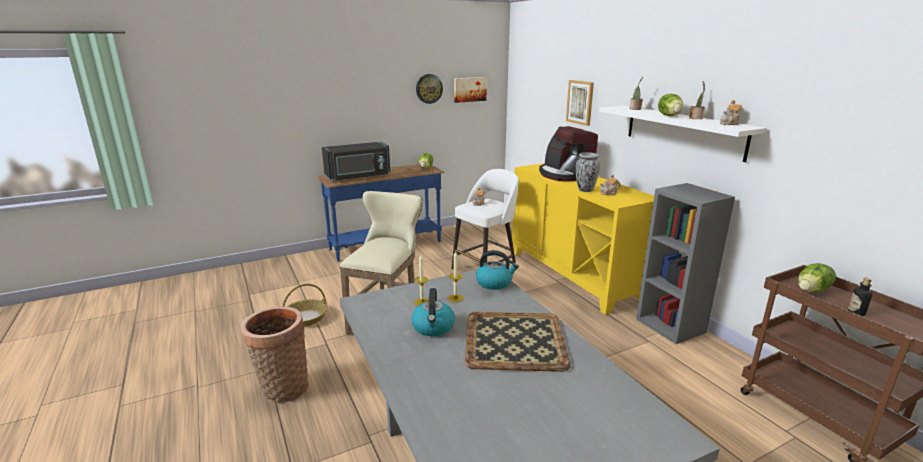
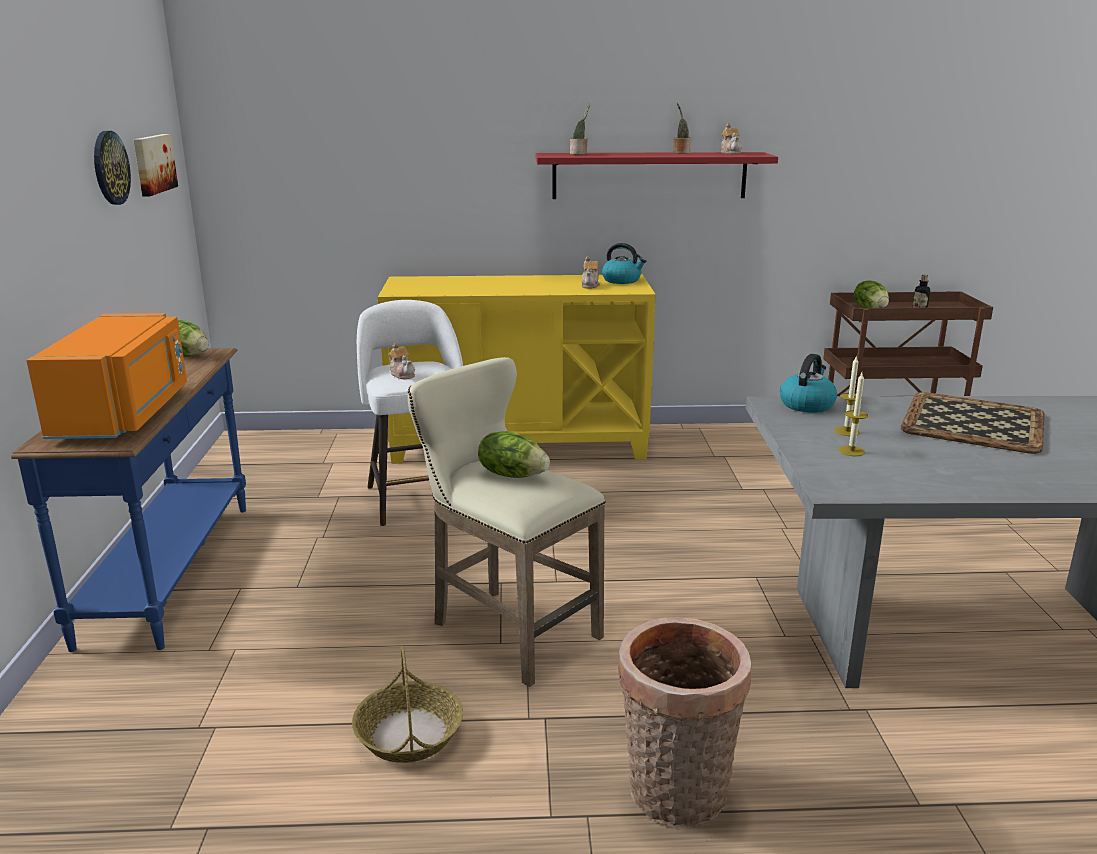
camera: 65 degrees left, 0 degrees up
(358, 177) = (125, 413): black microwave -> orange microwave
(433, 327) = (933, 455): kettle -> kettle (622, 280)
(565, 174) = (472, 284): coffee machine -> none
(580, 102) = (430, 160): picture -> none
(585, 190) = (561, 290): vase -> none
(670, 116) = (653, 154): lettuce -> lettuce (512, 474)
(671, 326) = (700, 435): grey bookcase -> none
(683, 131) = (649, 175): white shelf -> red shelf

